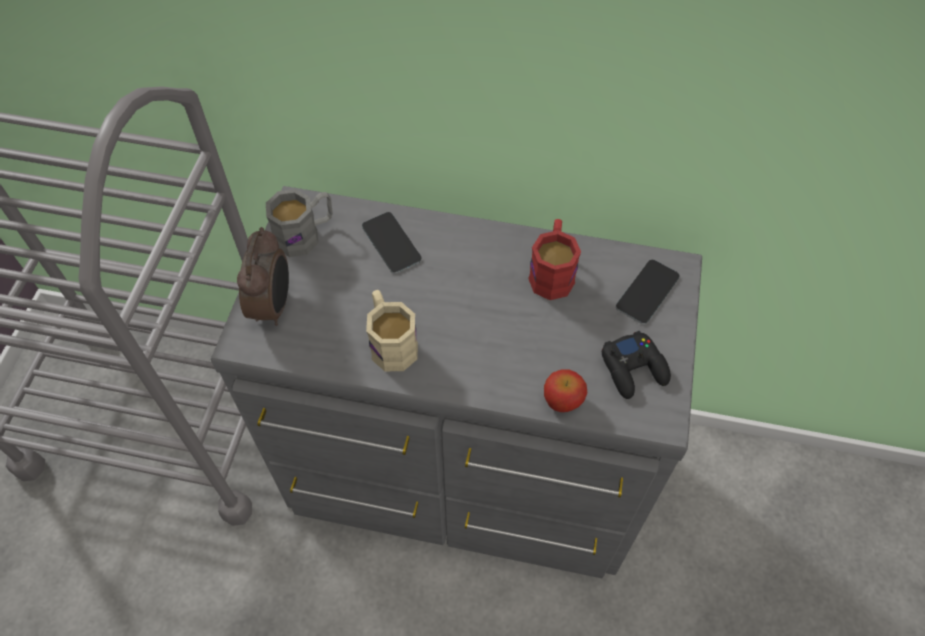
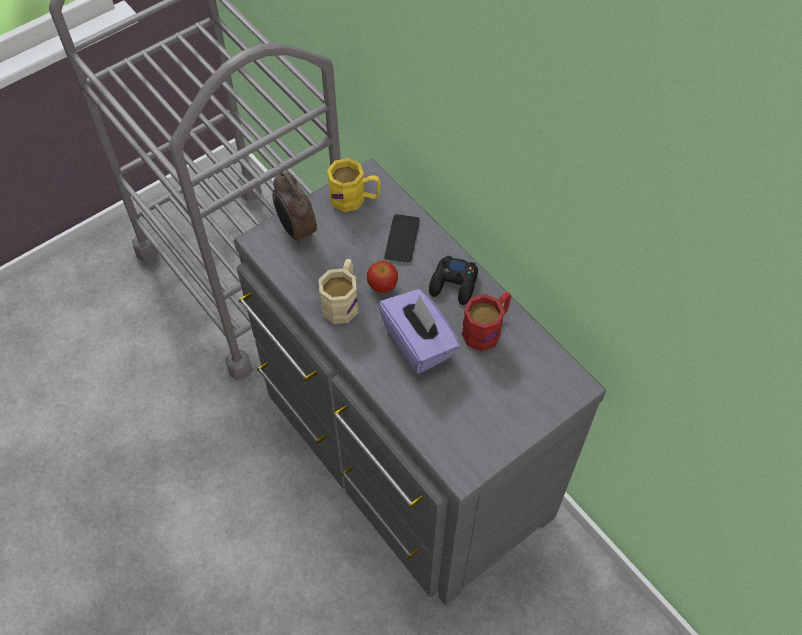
camera: 40 degrees right, 0 degrees up
(273, 305) = (296, 230): alarm clock -> alarm clock turned 105 degrees clockwise
(306, 234) = (355, 199): grey mug -> yellow mug
(504, 329) = (418, 343): none -> purple tissue box
(563, 400) = (411, 412): apple -> apple (382, 286)
(634, 369) = (477, 428): black game controller -> black game controller (454, 284)
(647, 292) = (539, 387): phone -> none

